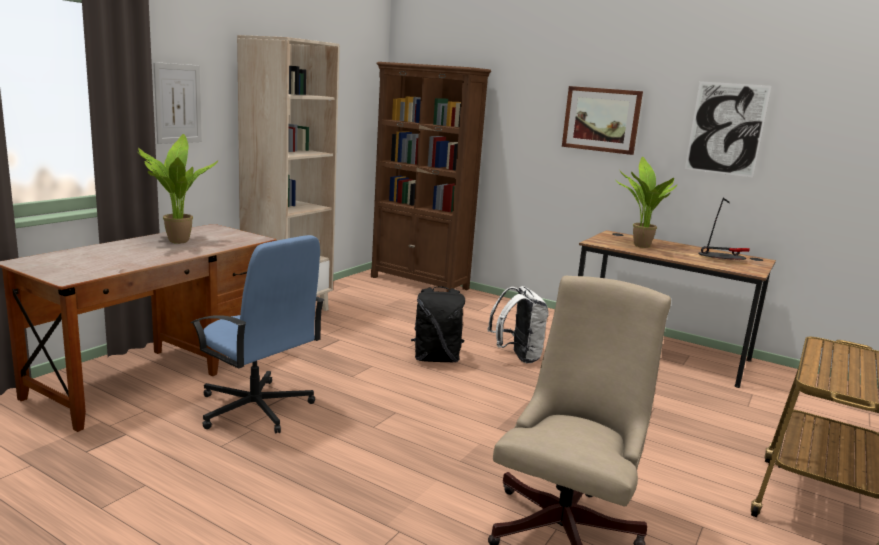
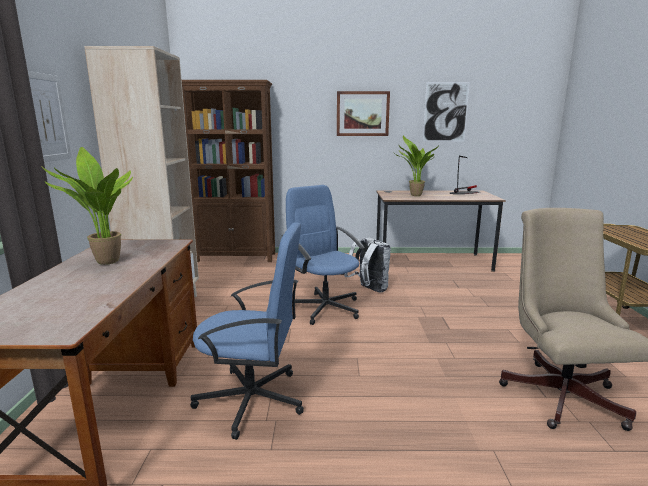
camera: 30 degrees left, 0 degrees up
(436, 359) = (325, 308): black backpack -> blue office chair

